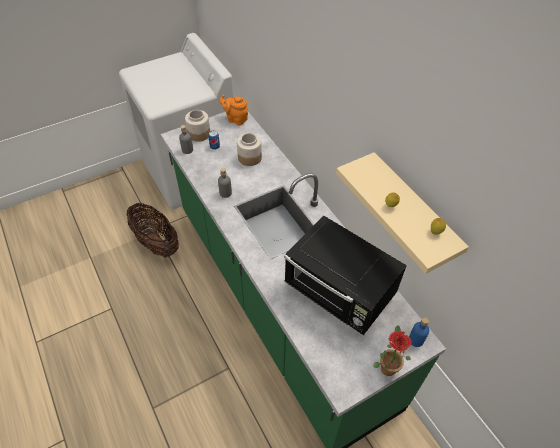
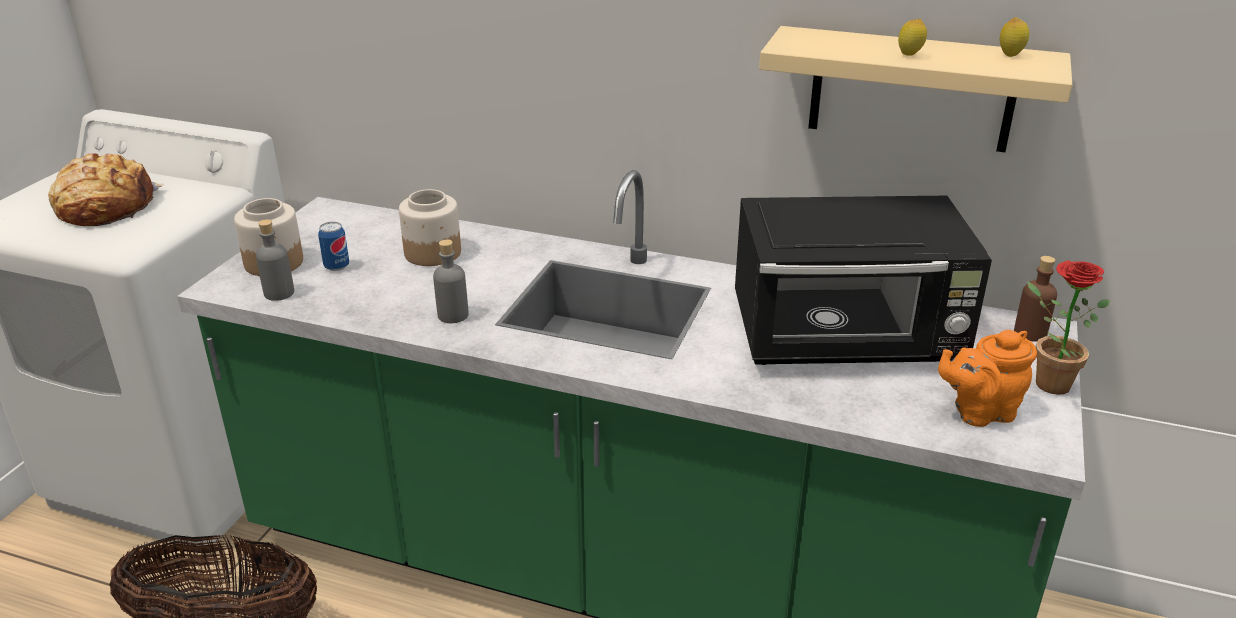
camera: 40 degrees left, 20 degrees down
(167, 82) = (105, 207): none -> bread
(236, 119) = (329, 217): orange teapot -> orange teapot (979, 412)
(416, 340) = (1030, 333): blue bottle -> brown bottle

